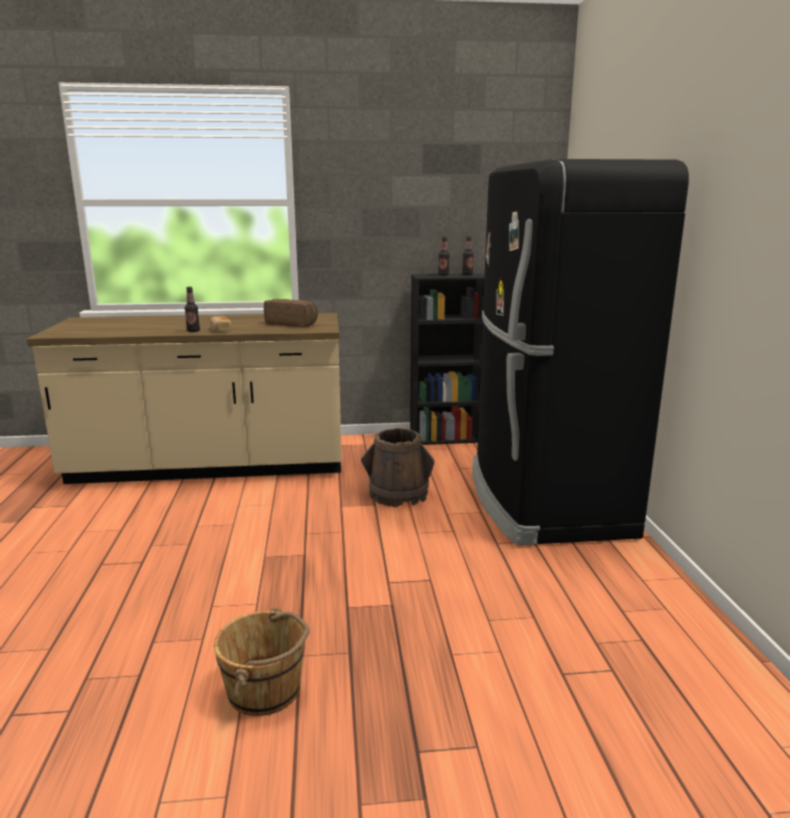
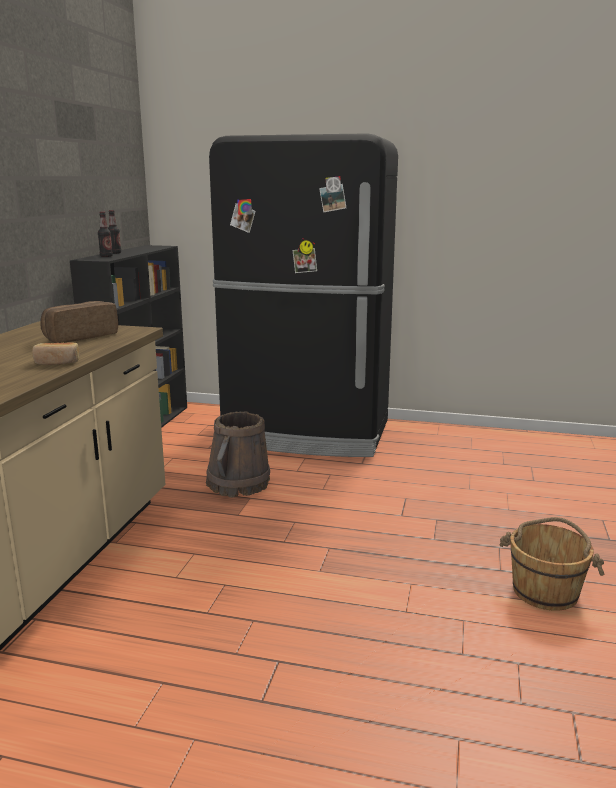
camera: 70 degrees left, 0 degrees up
(193, 331) = (34, 373): bottle -> none

